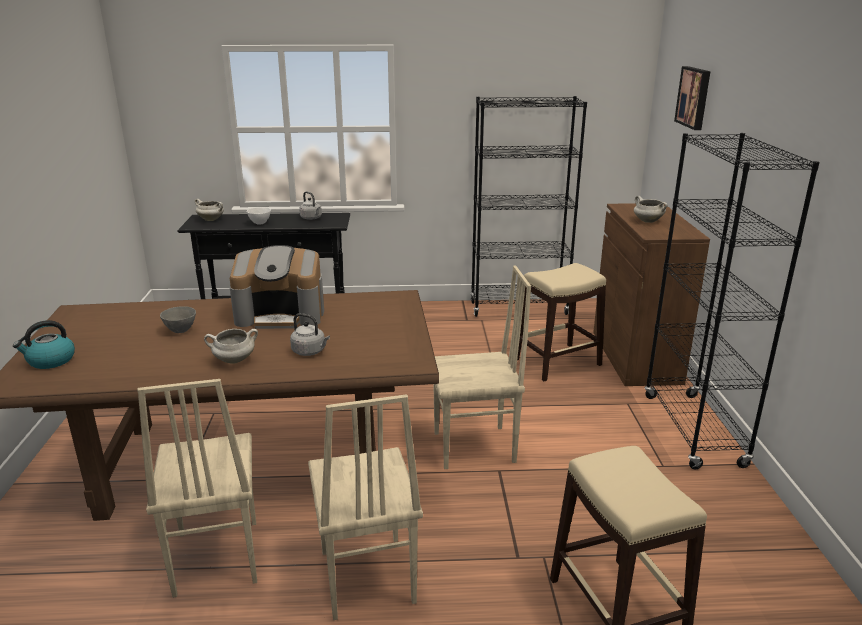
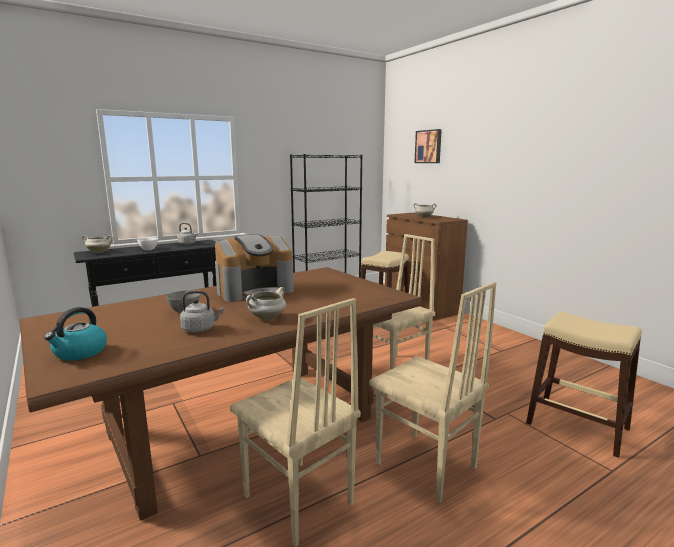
camera: 30 degrees left, 10 degrees down
(310, 351) = (317, 303): grey kettle -> grey kettle (200, 329)
(693, 430) = (492, 331): black bookcase -> none

